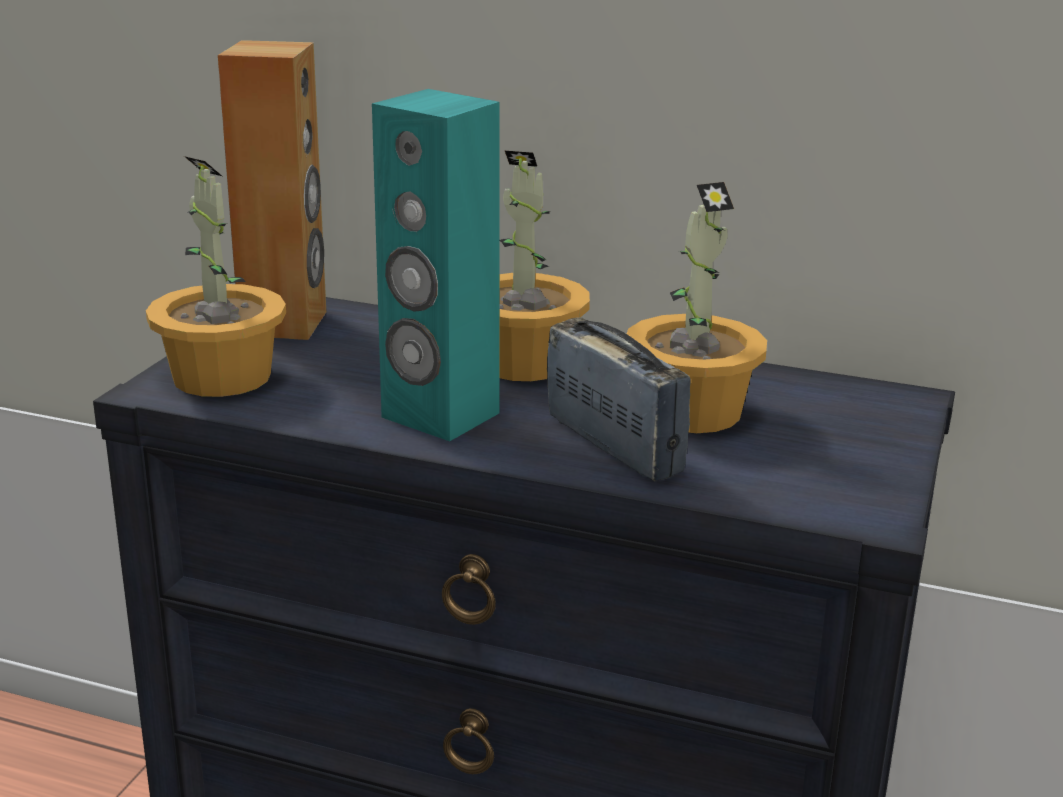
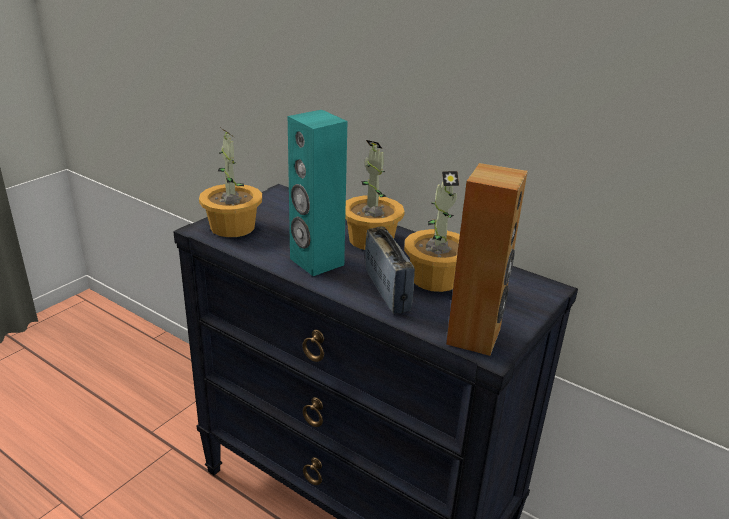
camera: 15 degrees right, 5 degrees up
(285, 323) = (275, 203): brown speaker -> brown speaker (474, 336)

